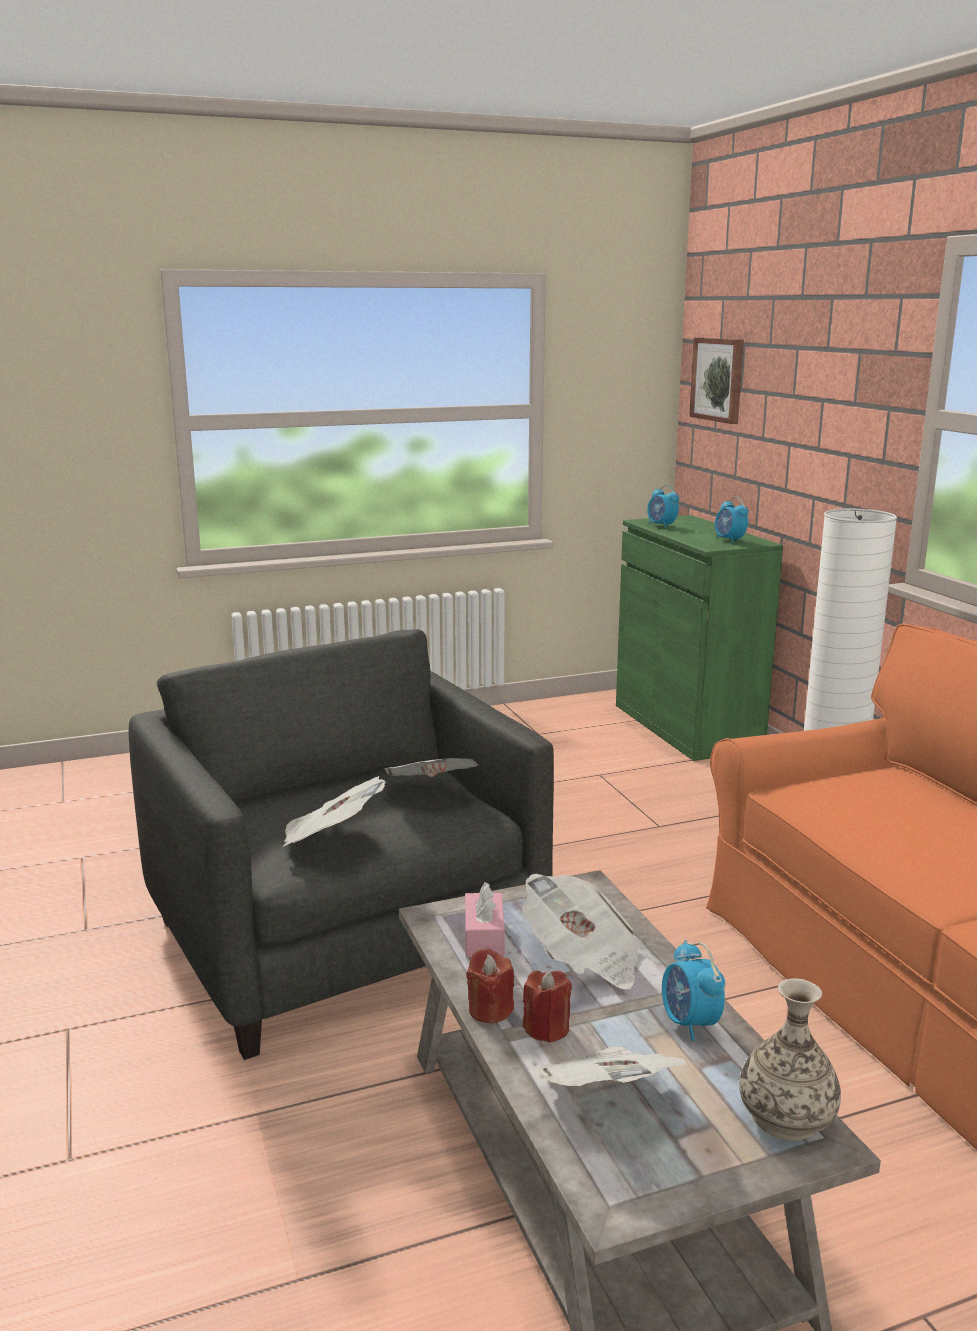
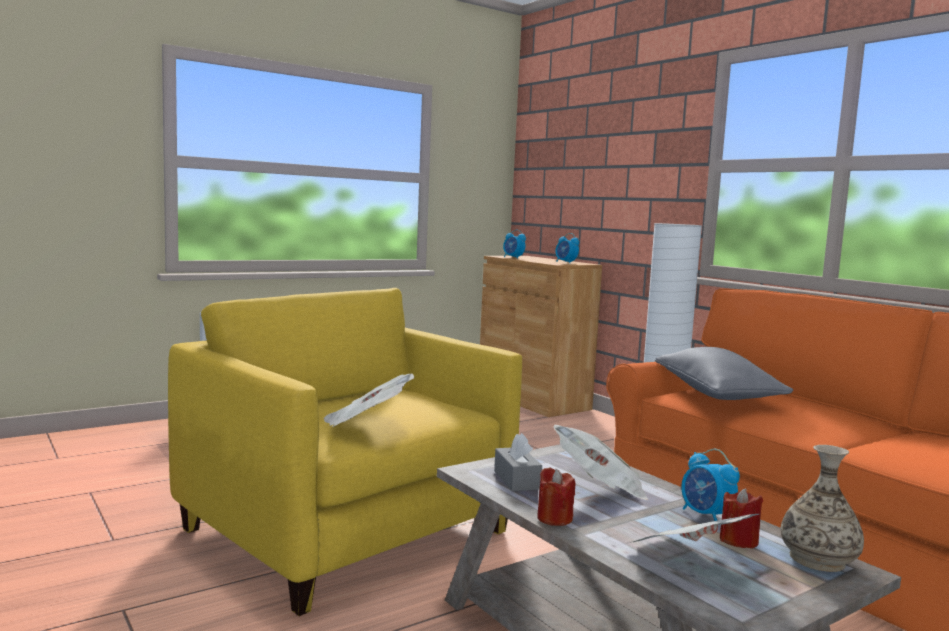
camera: 15 degrees left, 10 degrees down
(347, 940) = (348, 531): grey armchair -> yellow armchair
(431, 792) = (424, 399): newspaper -> none
(484, 937) = (516, 480): pink tissue box -> grey tissue box
(546, 1028) = (606, 525): red candle -> red candle (738, 540)
(686, 726) = (532, 399): green cabinet -> brown cabinet
(718, 379) = (546, 162): picture -> none
(850, 797) = (716, 394): none -> grey pillow

